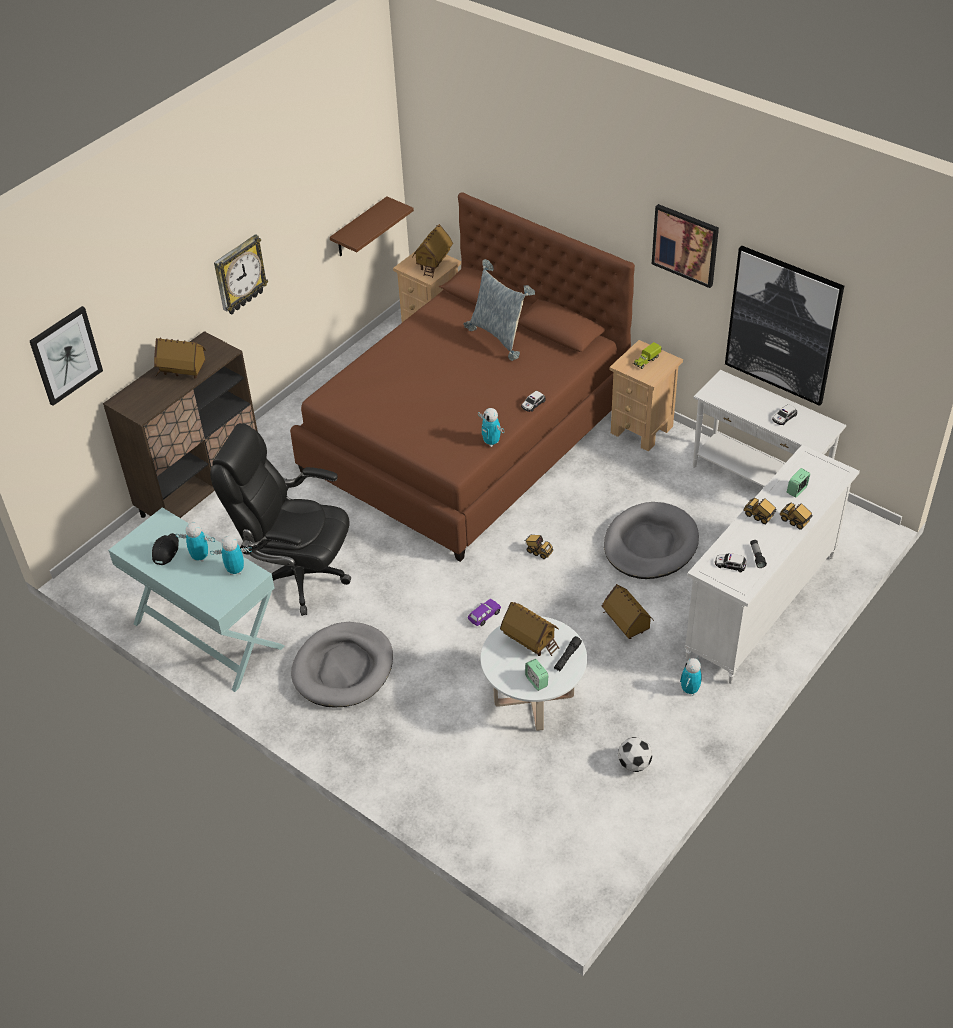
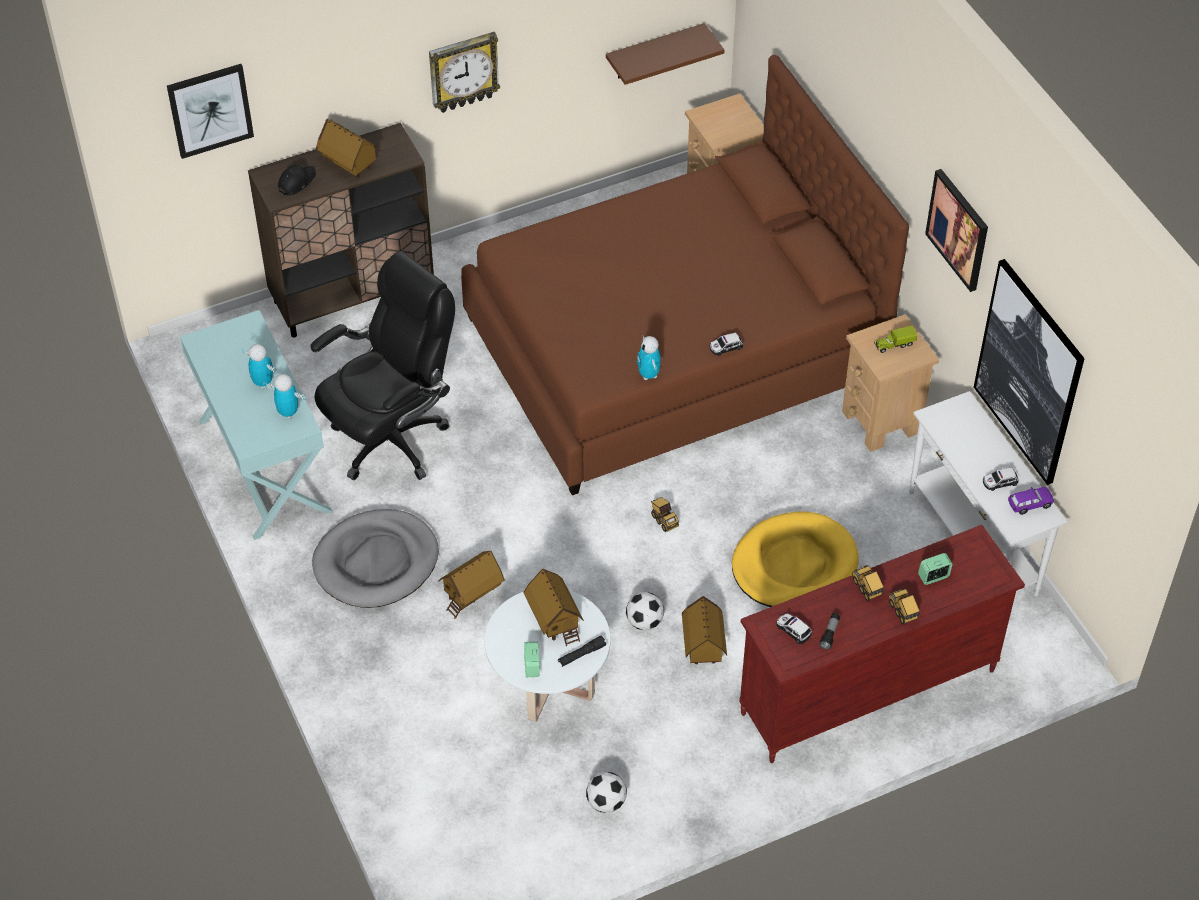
camera: 25 degrees right, 5 degrees up
(165, 551) = (233, 361): black cap -> black cap (296, 182)
(298, 577) = (392, 440): black office chair -> black office chair turned 90 degrees clockwise
(433, 263) = (734, 123): toy house -> toy house (472, 594)
(484, 616) = (557, 569): purple toy car -> purple toy car (1029, 504)
(500, 340) = (743, 251): pillow -> none
(573, 626) = (644, 622): none -> football
(650, 544) = (794, 565): grey dog bed -> yellow dog bed
(689, 690) = (721, 750): toy robot -> none
(762, 607) = (868, 693): white dresser -> red dresser

